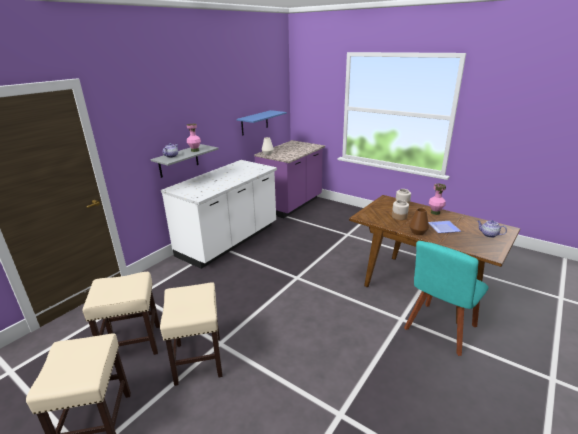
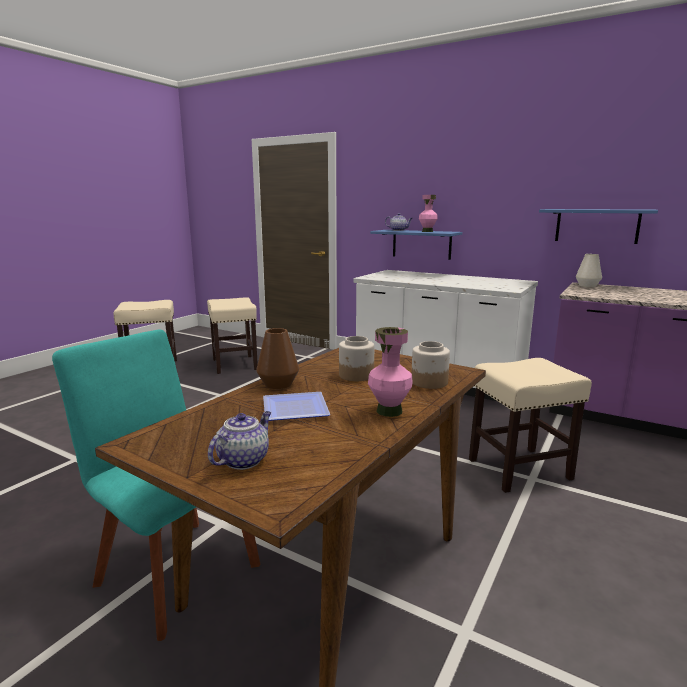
camera: 85 degrees right, 10 degrees down
(178, 161) = (421, 244): grey shelf -> blue shelf
(198, 359) = (202, 389): beige stool -> beige stool (520, 469)

